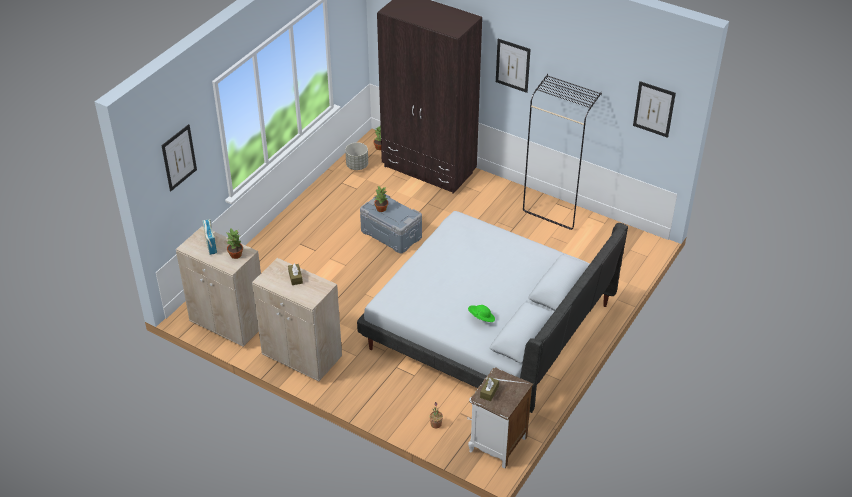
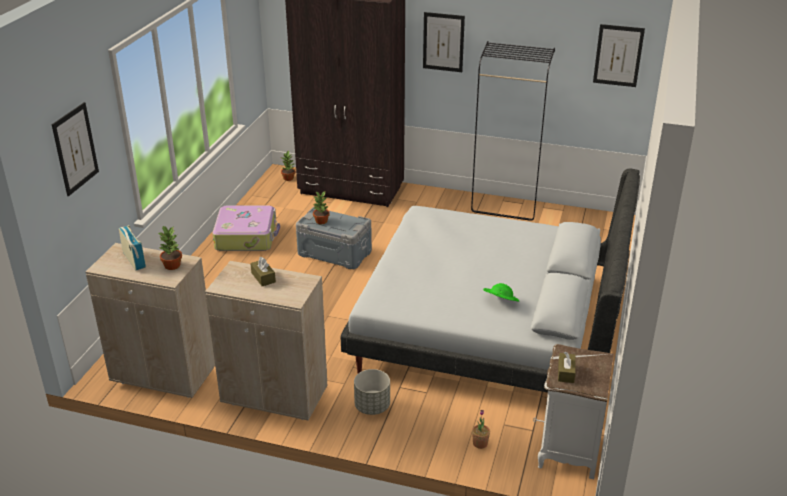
camera: 15 degrees left, 10 degrees down
(326, 205) = (246, 236): none -> suitcase
(357, 165) = (269, 197): grey planter -> grey planter (372, 406)

